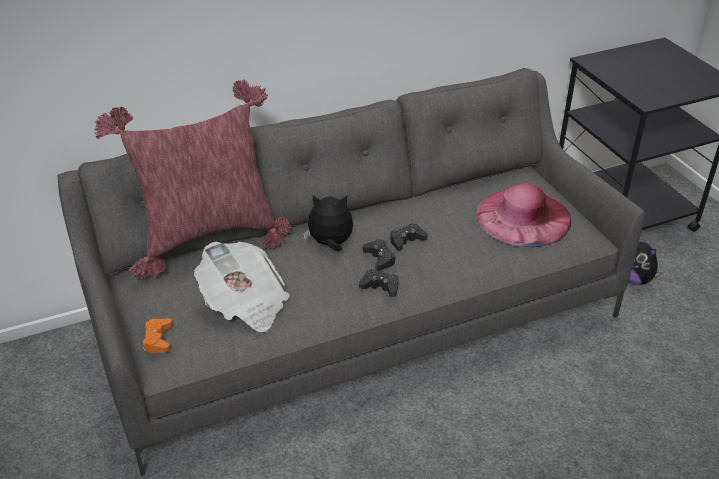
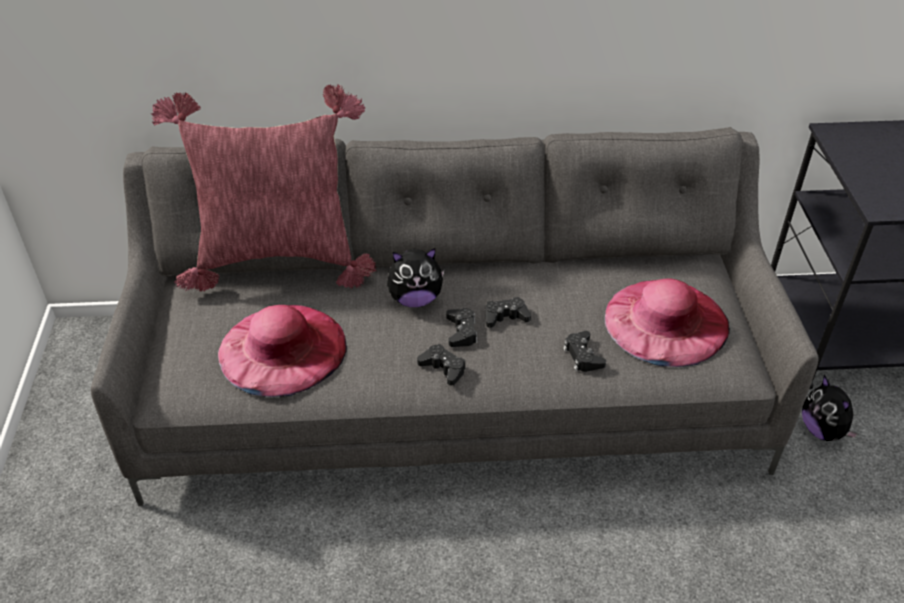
camera: 20 degrees right, 5 degrees up
(158, 339) = (171, 366): orange game controller -> none
(245, 304) = (282, 349): newspaper -> pink hat
(330, 244) = (415, 299): plush toy -> plush toy turned 150 degrees clockwise
(477, 253) = (583, 356): none -> black game controller

